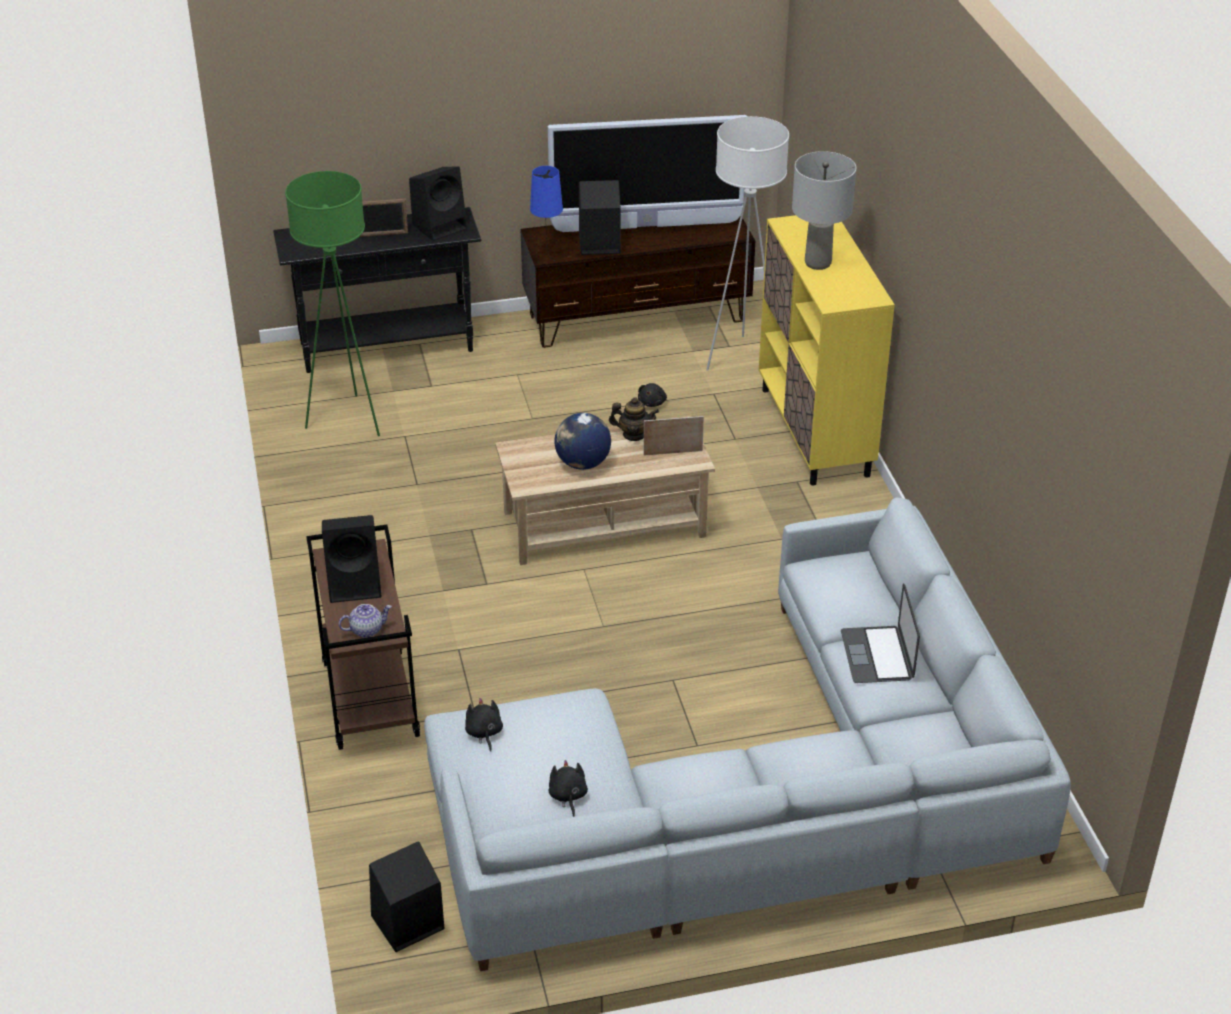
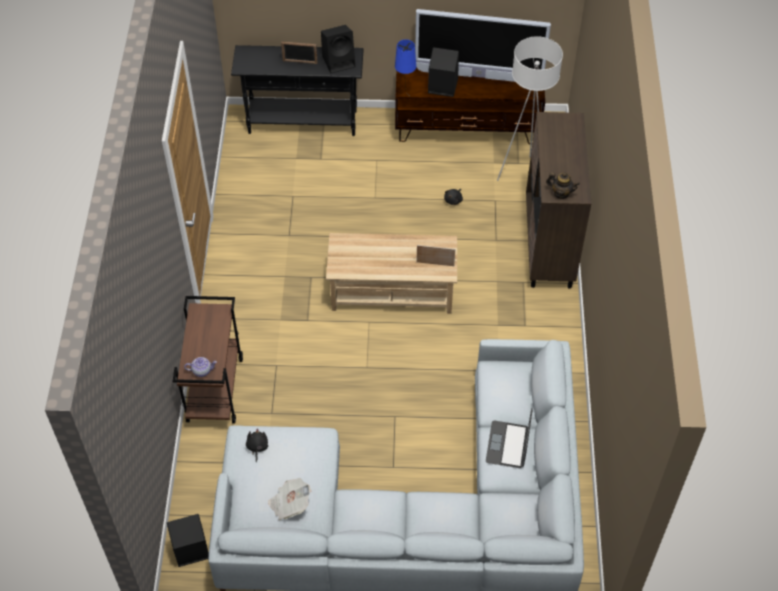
camera: 15 degrees right, 15 degrees up
(347, 420) = (262, 176): green floor lamp -> none
(356, 583) = (206, 334): black speaker -> none
(567, 796) = (290, 504): black plush toy -> newspaper
(582, 463) = (377, 261): globe -> none
(634, 435) = (416, 244): teapot -> teapot (561, 193)
(815, 432) = (548, 245): yellow cabinet -> brown cabinet
(817, 263) = (554, 158): grey table lamp -> none

